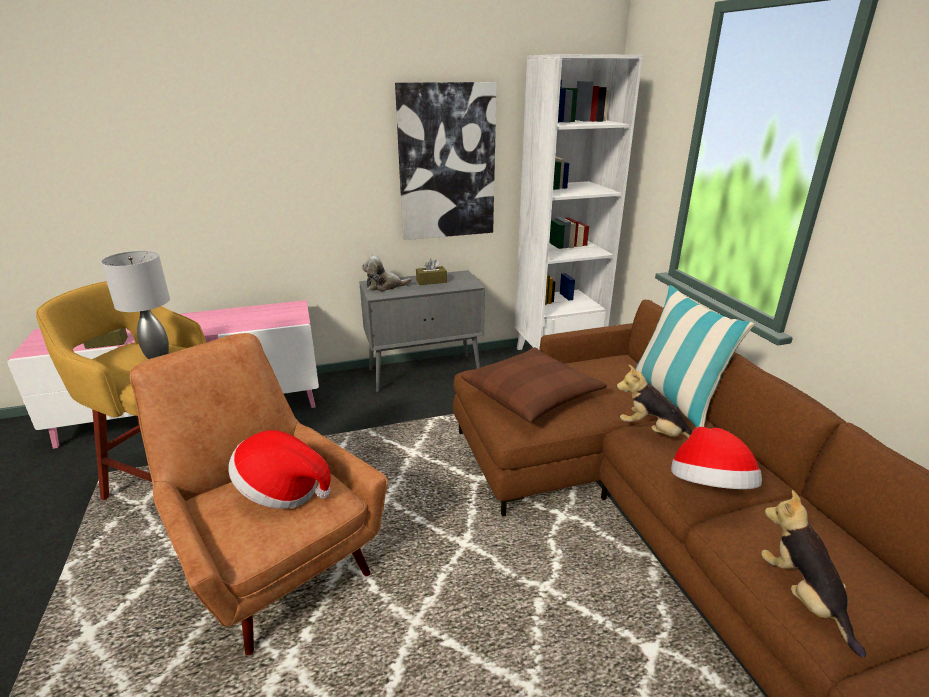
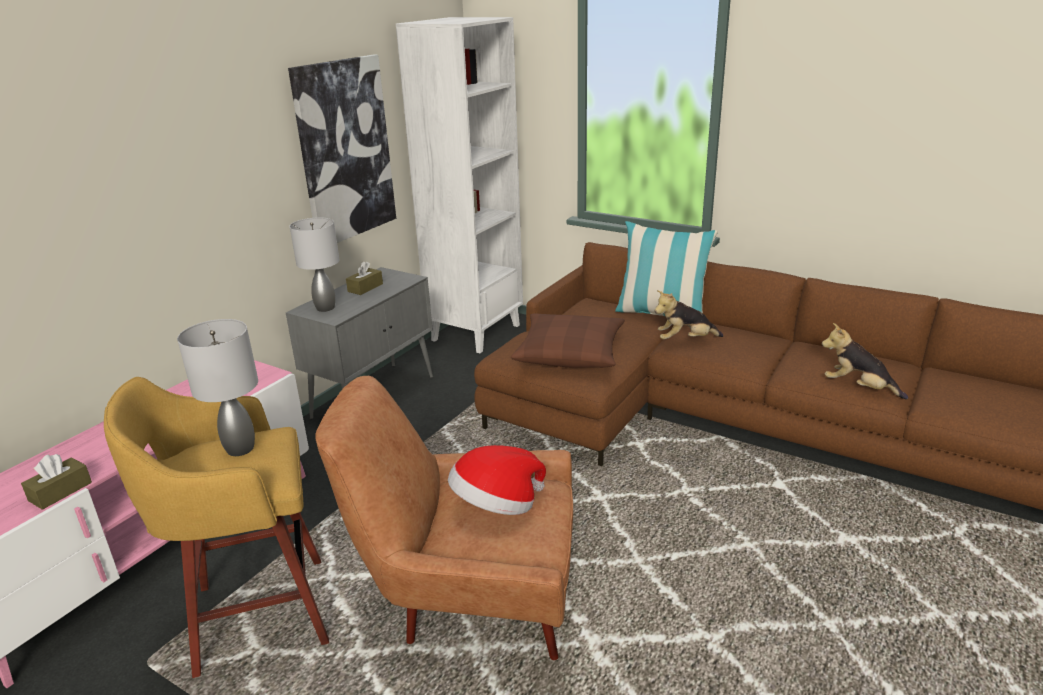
camera: 40 degrees left, 0 degrees up
(384, 286) = (326, 308): plush toy -> grey table lamp
(709, 488) = (757, 357): hat -> none

